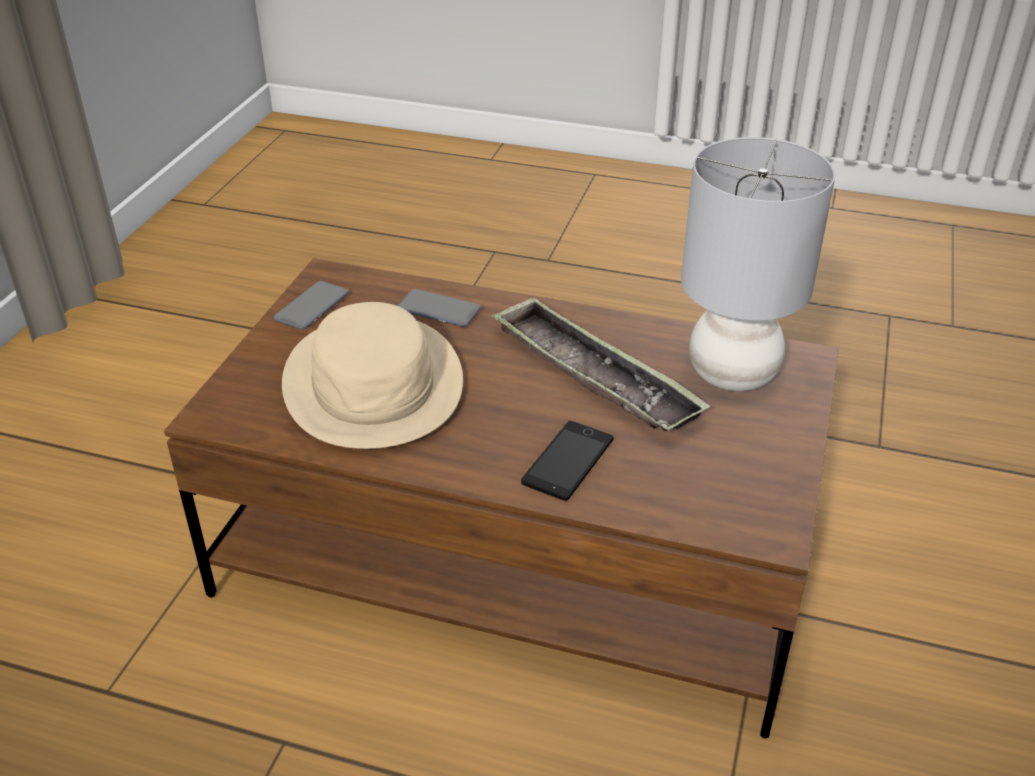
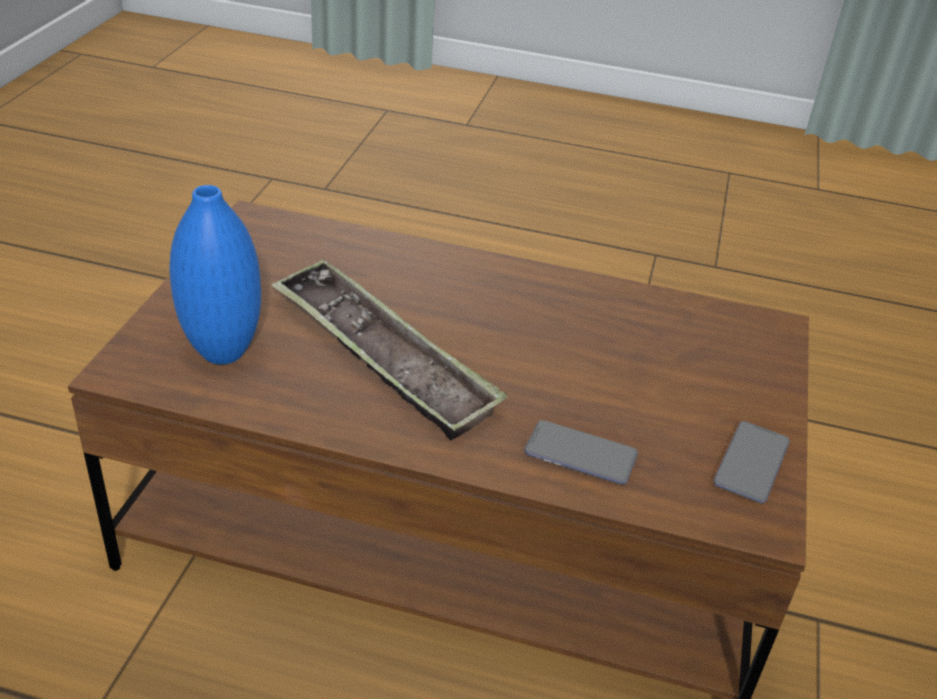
camera: 175 degrees right, 0 degrees up
(374, 383) = (625, 355): beige hat -> none
(568, 461) = (417, 275): phone -> none
(731, 375) = (223, 352): grey table lamp -> blue vase

